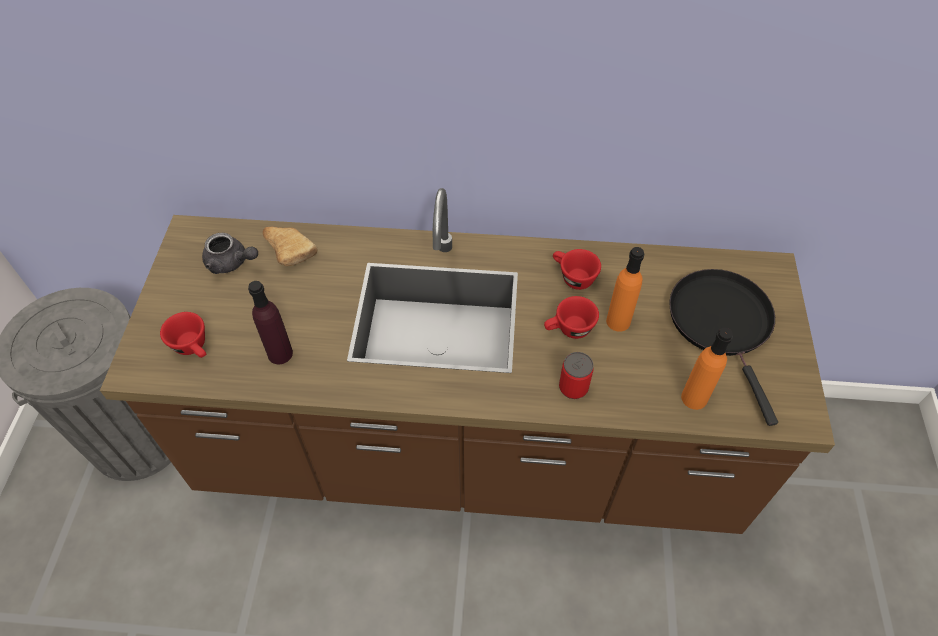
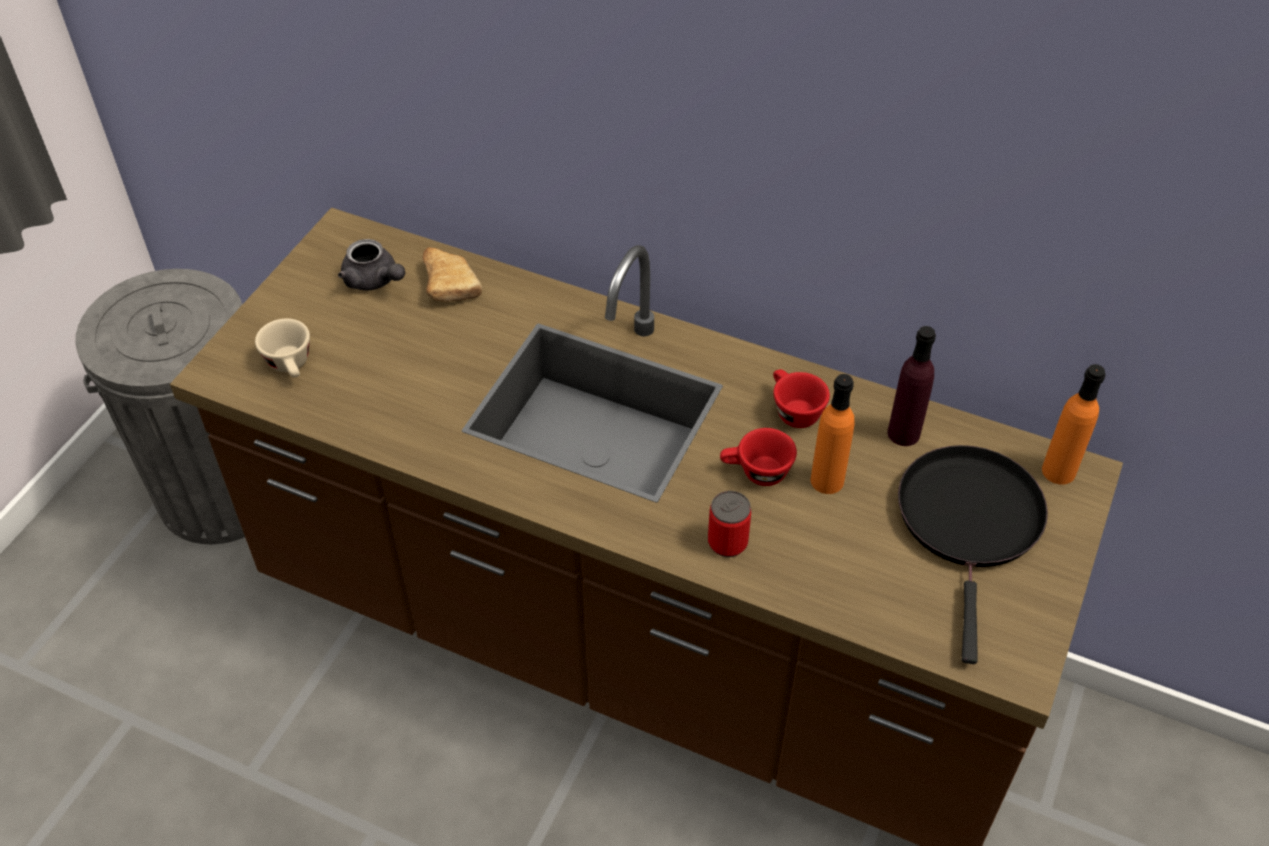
camera: 20 degrees right, 5 degrees down
(194, 347) = (291, 366): red cup -> beige cup
(280, 353) = (386, 400): purple bottle -> purple bottle (903, 433)
(694, 398) = (882, 601): orange bottle -> orange bottle (1058, 471)

